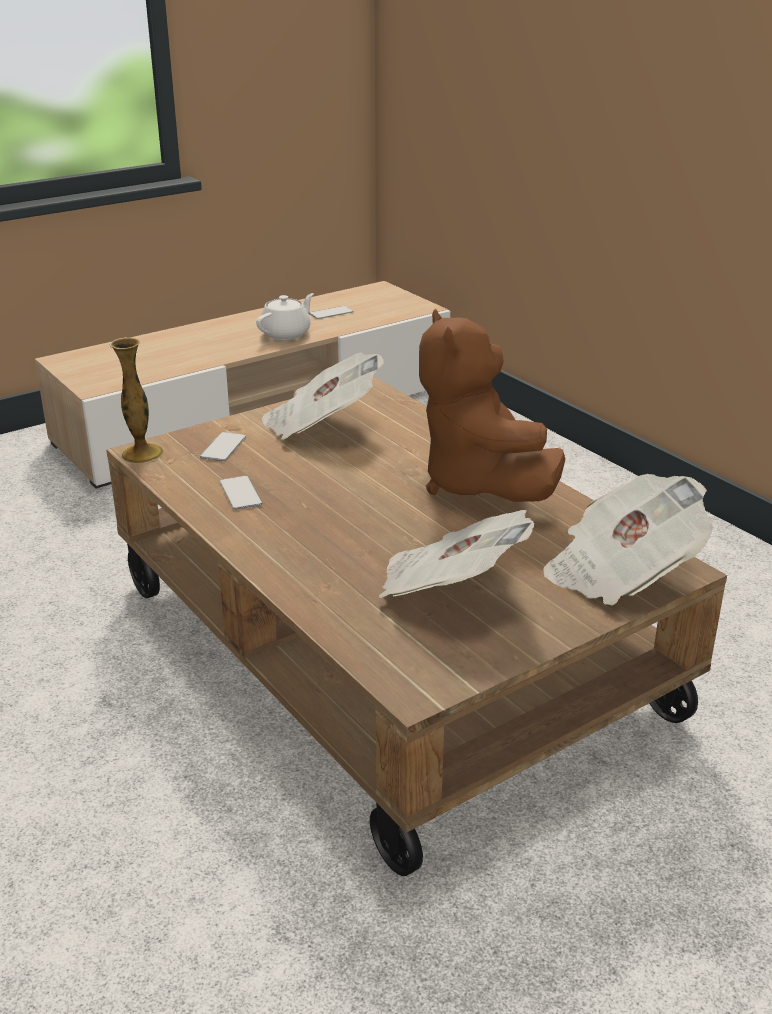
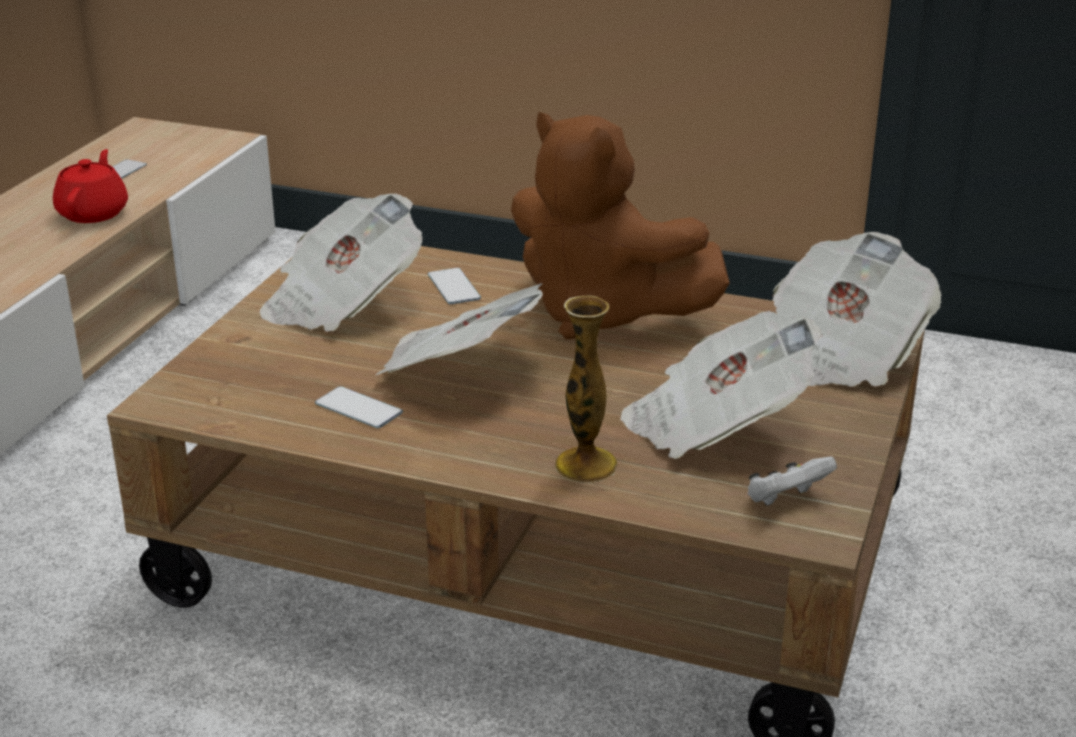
camera: 35 degrees left, 0 degrees up
(142, 454) = (166, 404): vase -> vase (586, 464)
(223, 447) = (260, 364): phone -> phone (454, 287)
(286, 334) = (94, 213): white teapot -> red teapot
(332, 490) = (459, 370): none -> newspaper
(426, 659) = (786, 500): none -> white game controller

